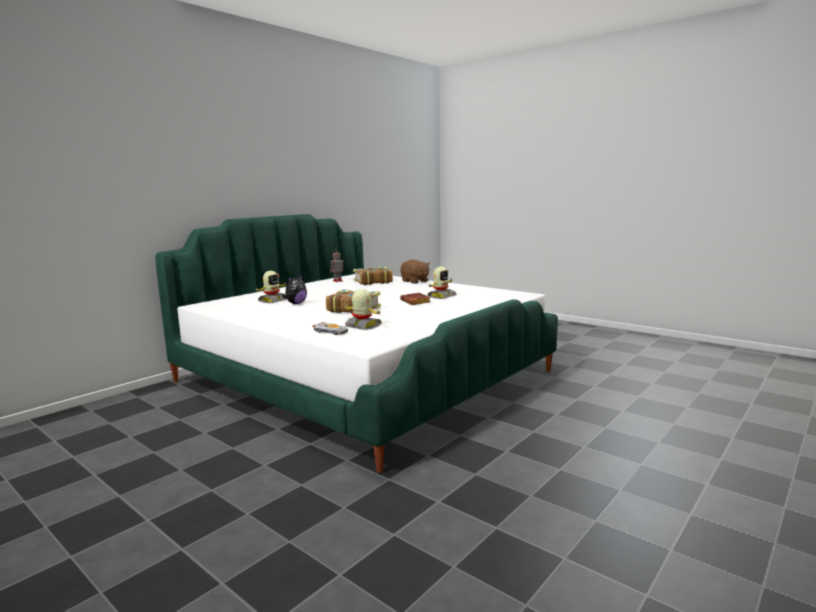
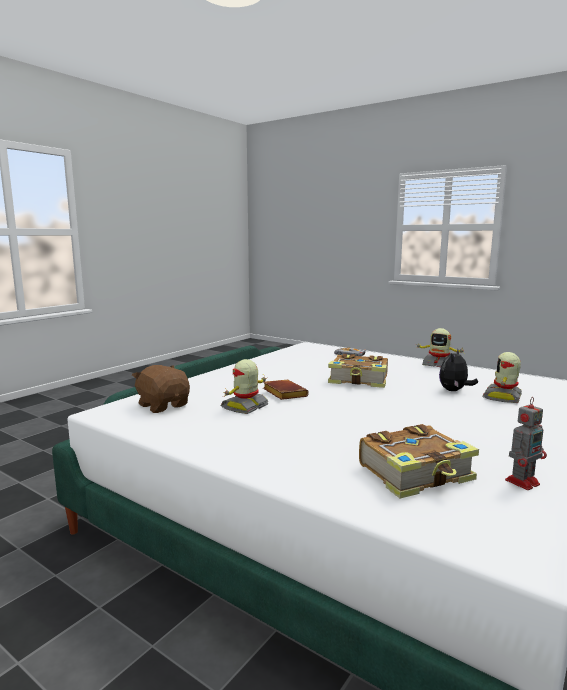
camera: 175 degrees right, 0 degrees up
(363, 326) = (326, 360): toy robot -> toy robot (438, 364)
(415, 281) = (304, 475): brown plush toy -> brown plush toy (163, 405)

